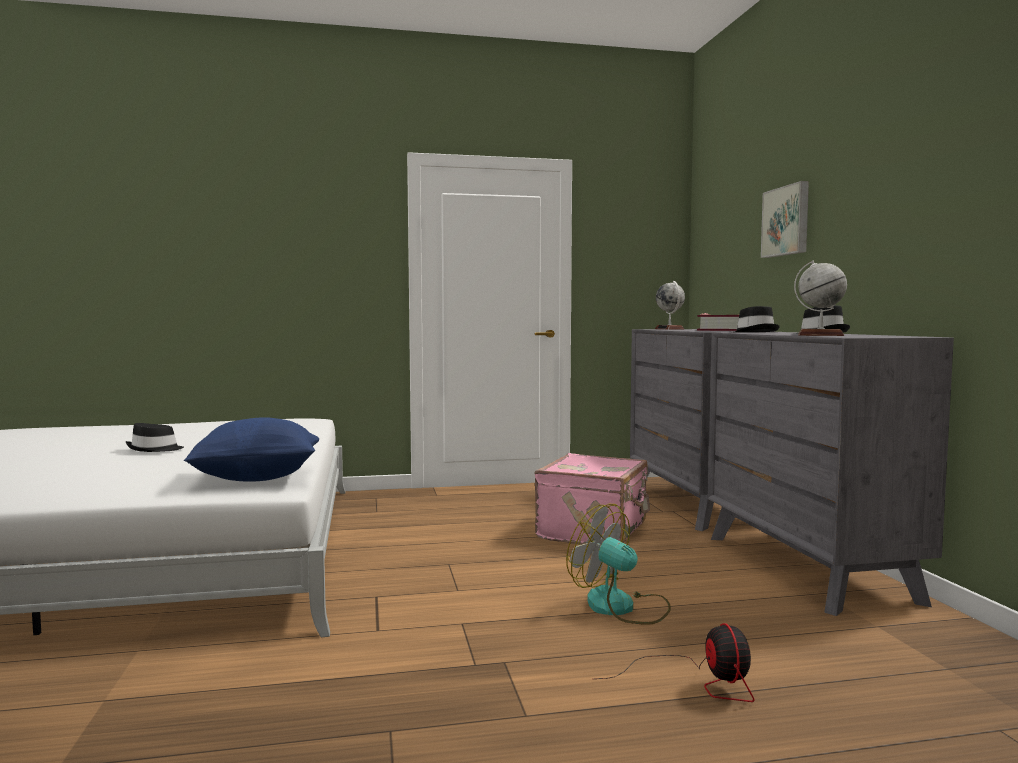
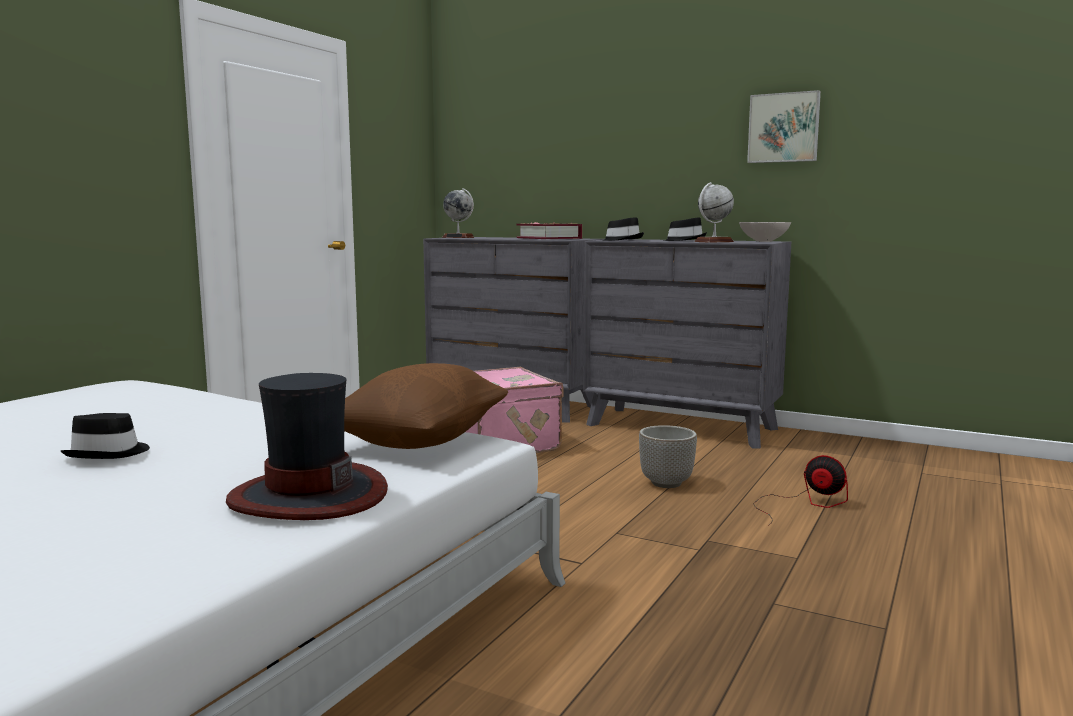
camera: 50 degrees left, 5 degrees up
(107, 487) = (308, 495): none -> hat
(257, 478) = (418, 442): blue pillow -> brown pillow
(621, 607) = (666, 484): fan -> planter
(787, 221) = (594, 140): picture -> picture (784, 128)
(902, 336) = (764, 241): none -> white bowl

